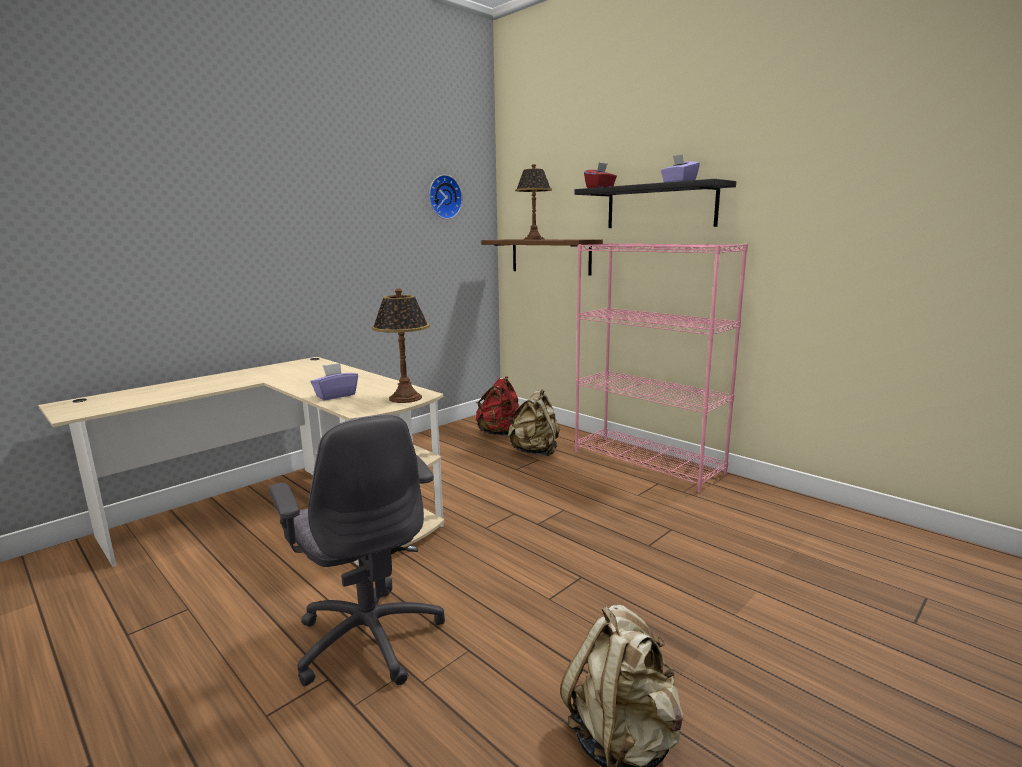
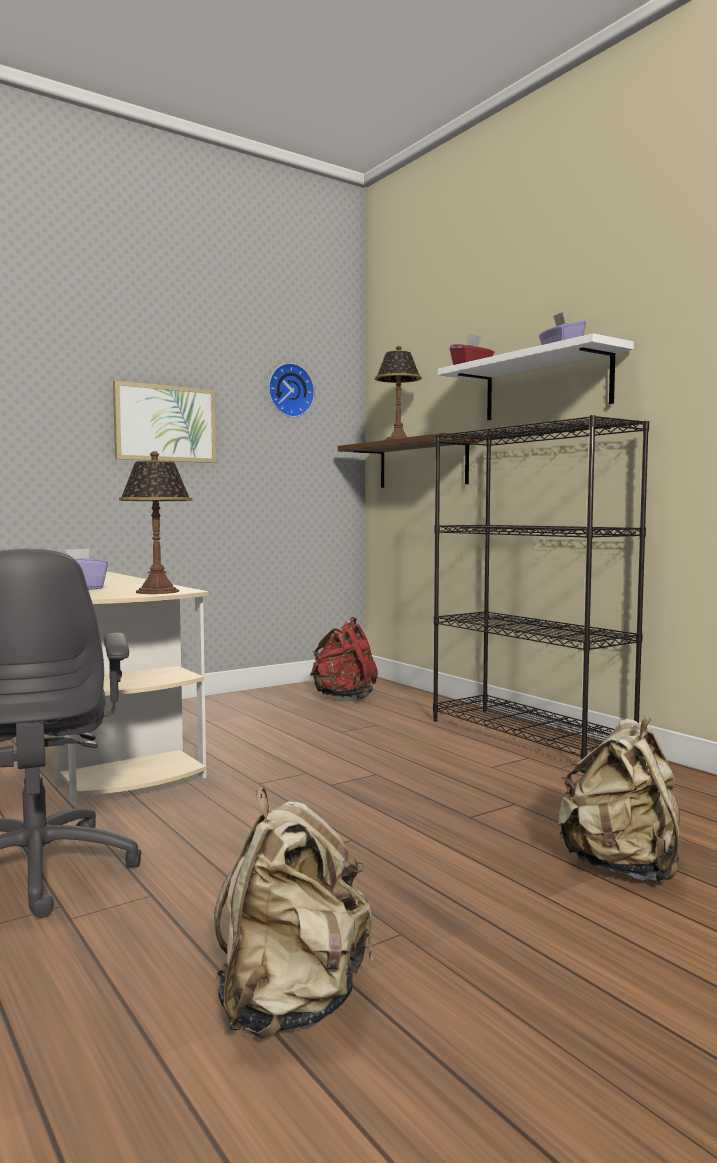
camera: 10 degrees right, 10 degrees down
(353, 232) = (165, 423): none -> picture
(535, 451) = (378, 717): beige backpack -> beige backpack (621, 867)
(648, 463) = (529, 737): pink bookcase -> black bookcase
(660, 207) = (546, 386): black shelf -> white shelf

